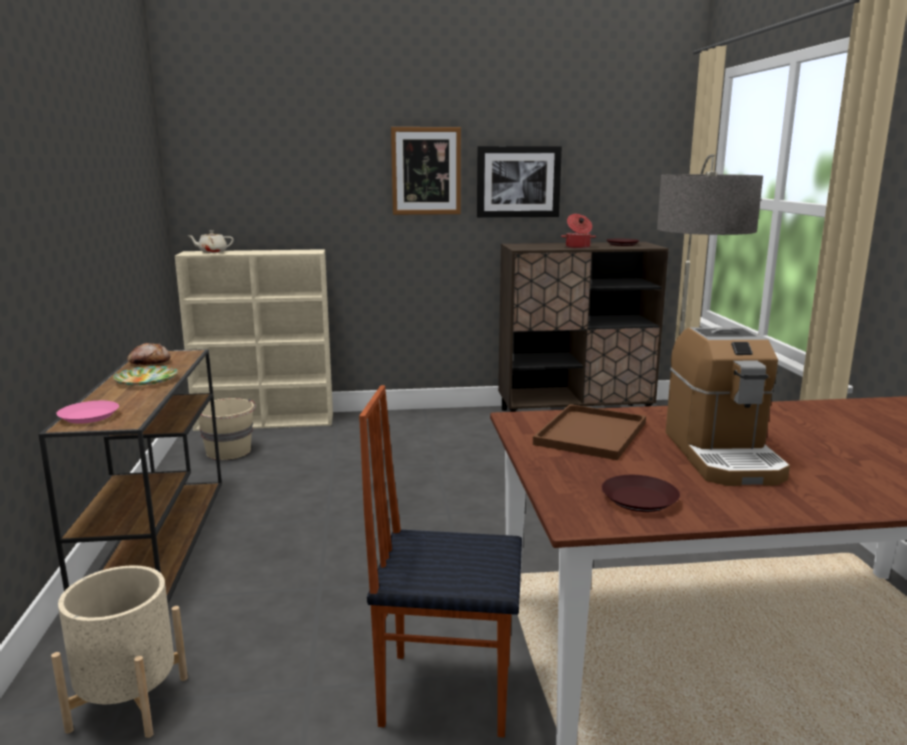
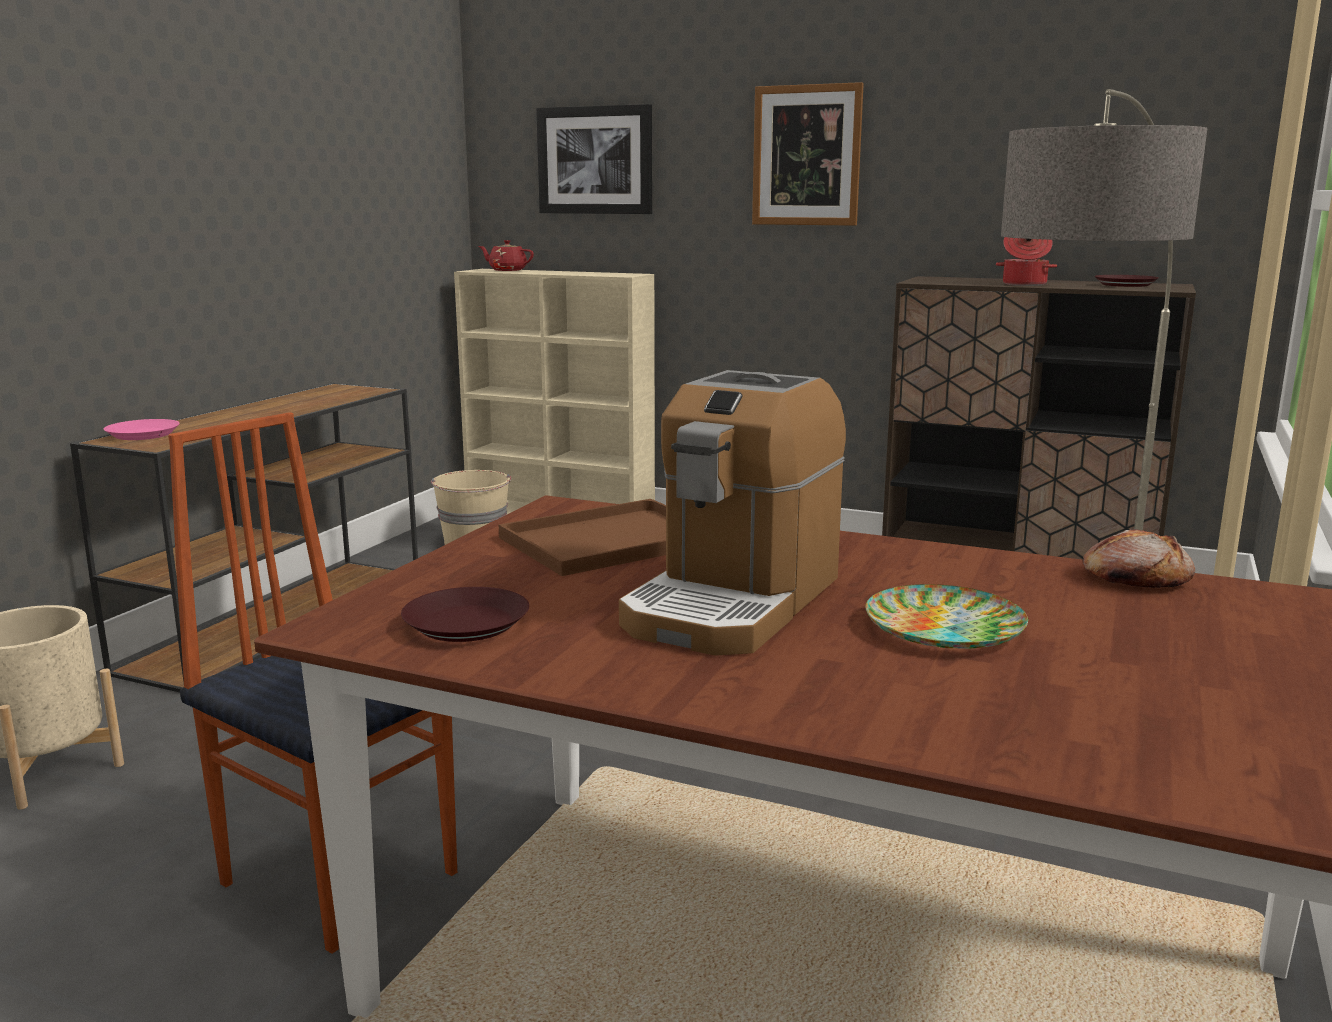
camera: 30 degrees right, 0 degrees up
(147, 380) = (273, 410): plate -> plate (945, 627)
(149, 362) = (315, 394): bread -> bread (1134, 578)
(212, 252) = (507, 270): beige teapot -> red teapot
(518, 182) = (957, 172): picture -> picture (595, 160)

